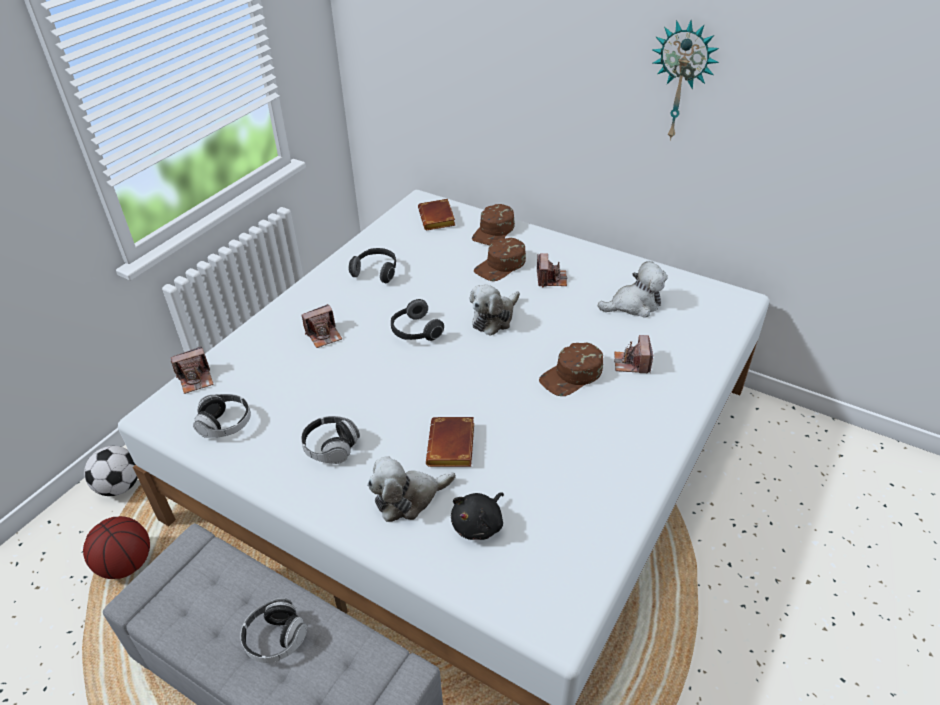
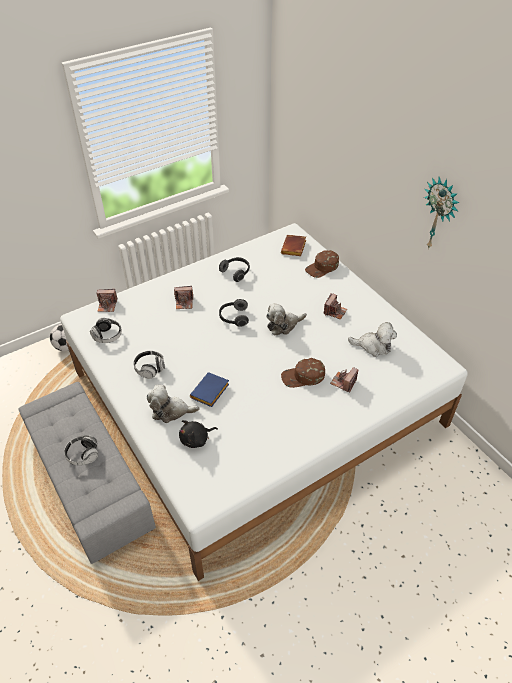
camera: 25 degrees right, 5 degrees up
(126, 564) = (51, 389): basketball -> none
(453, 447) = (210, 393): brown book -> blue book
(500, 266) = (310, 292): brown cap -> none

